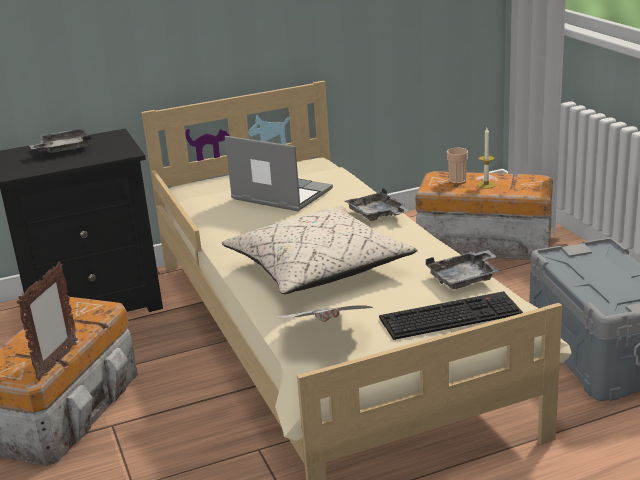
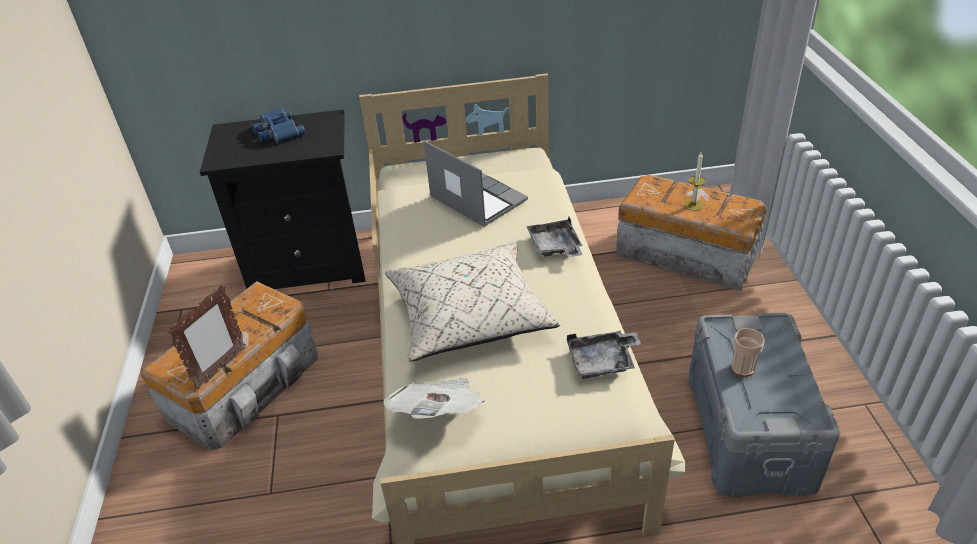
camera: 15 degrees right, 15 degrees up
(63, 149) = (277, 132): grey tray -> blue binoculars
(451, 315) = (568, 413): keyboard -> none
(457, 181) = (666, 194): cup -> cup (742, 368)

